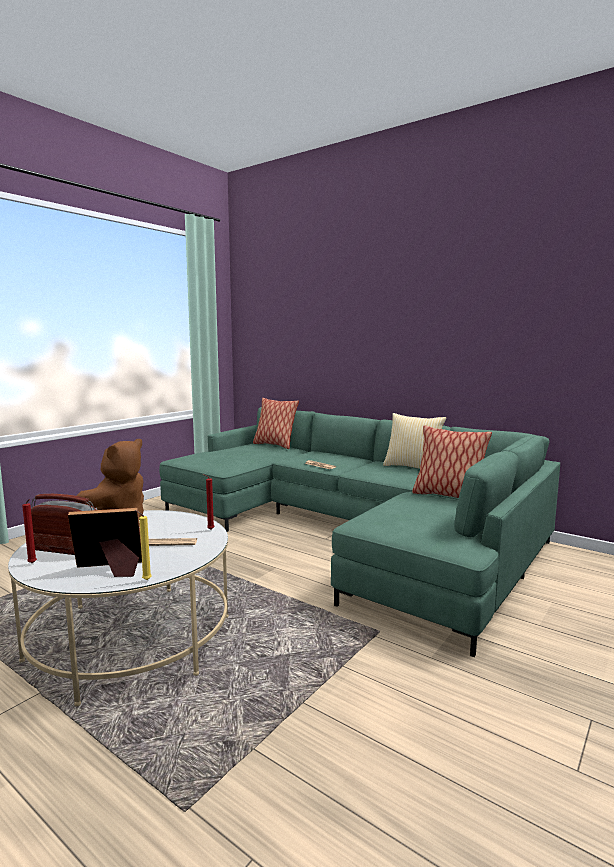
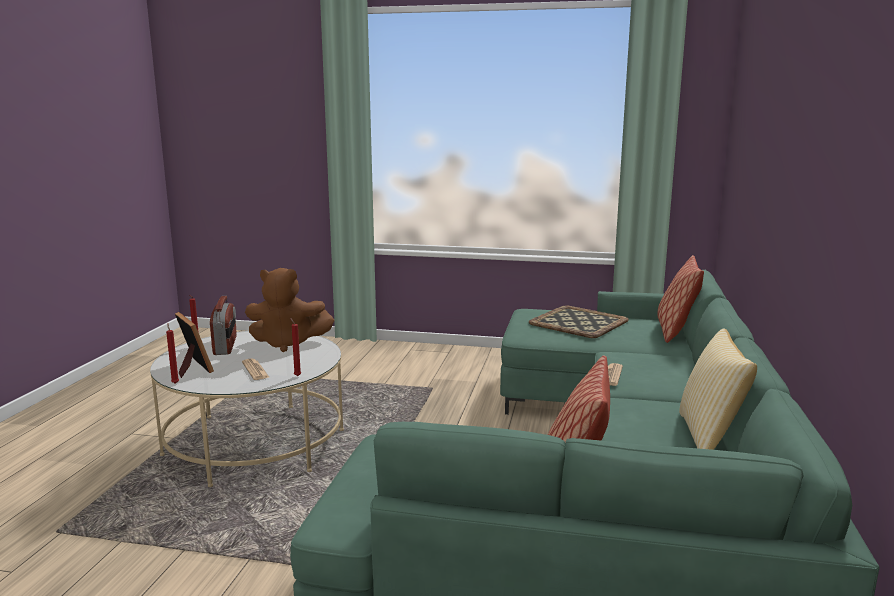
camera: 65 degrees right, 5 degrees up
(145, 580) = (175, 383): yellow candle -> red candle
(225, 455) = (577, 322): none -> tray

